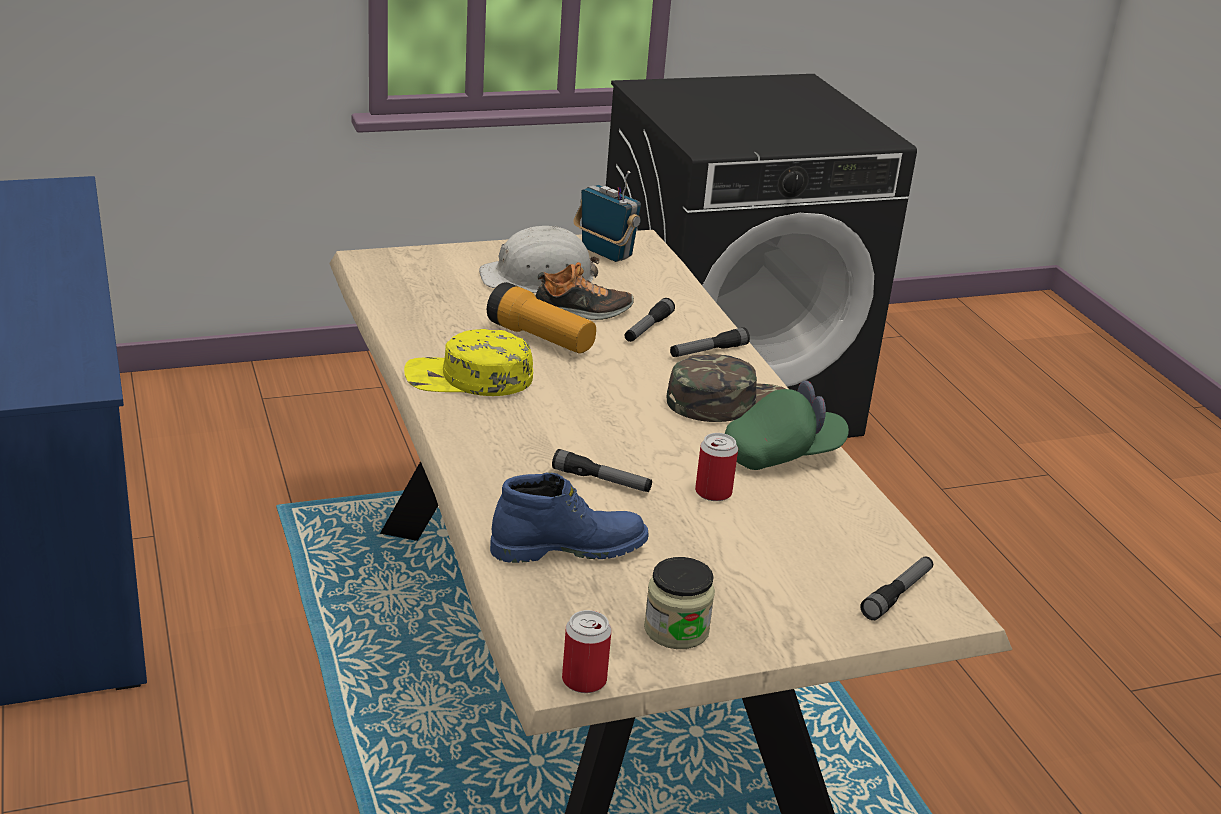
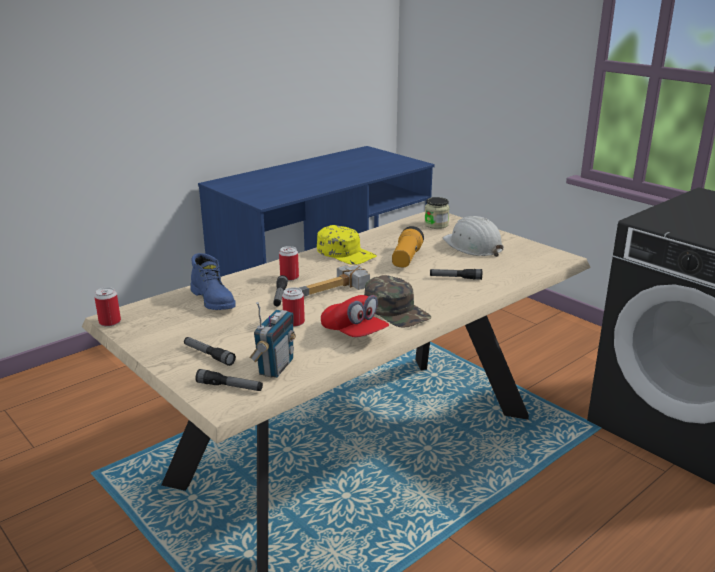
camera: 70 degrees right, 5 degrees down
(468, 378) = (346, 253): yellow cap -> yellow cap turned 150 degrees clockwise
(528, 453) = (289, 277): none -> can
(581, 312) = (449, 261): shoe -> none
(605, 253) = (531, 253): radio -> radio (275, 367)
(619, 429) = (334, 291): none -> hammer
(676, 630) = (160, 334): jar -> jar (436, 225)
(708, 351) = (450, 296): flashlight -> flashlight (208, 355)
(782, 454) = (354, 333): green cap -> red cap

